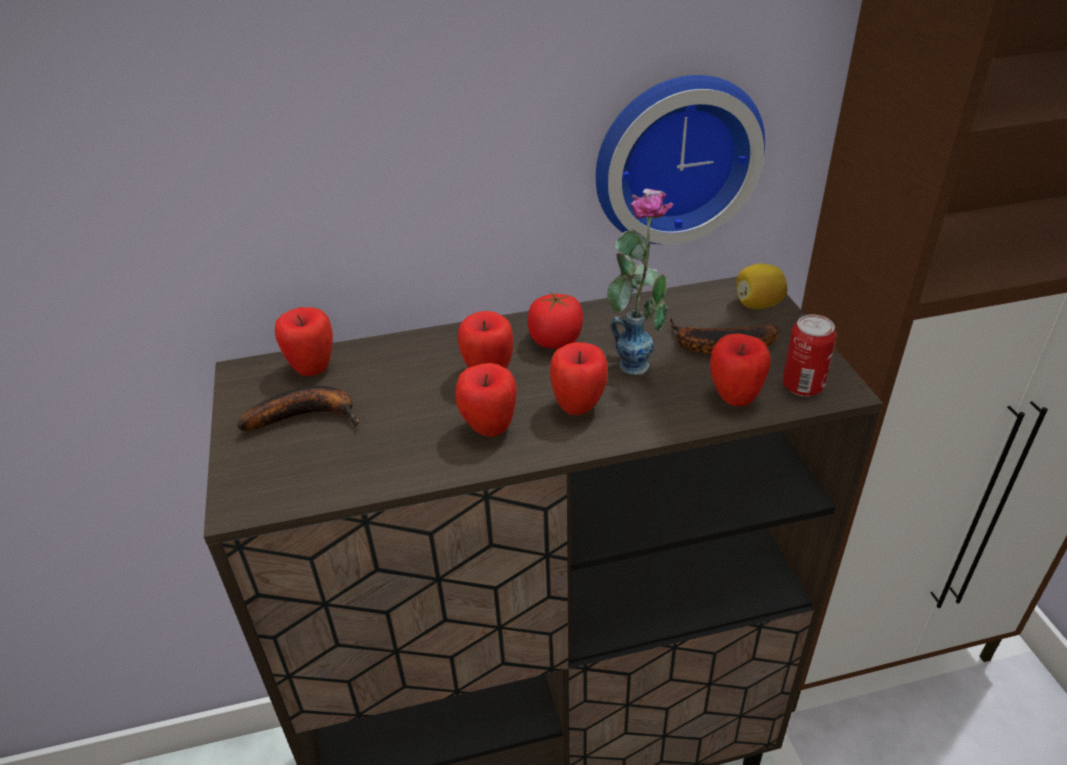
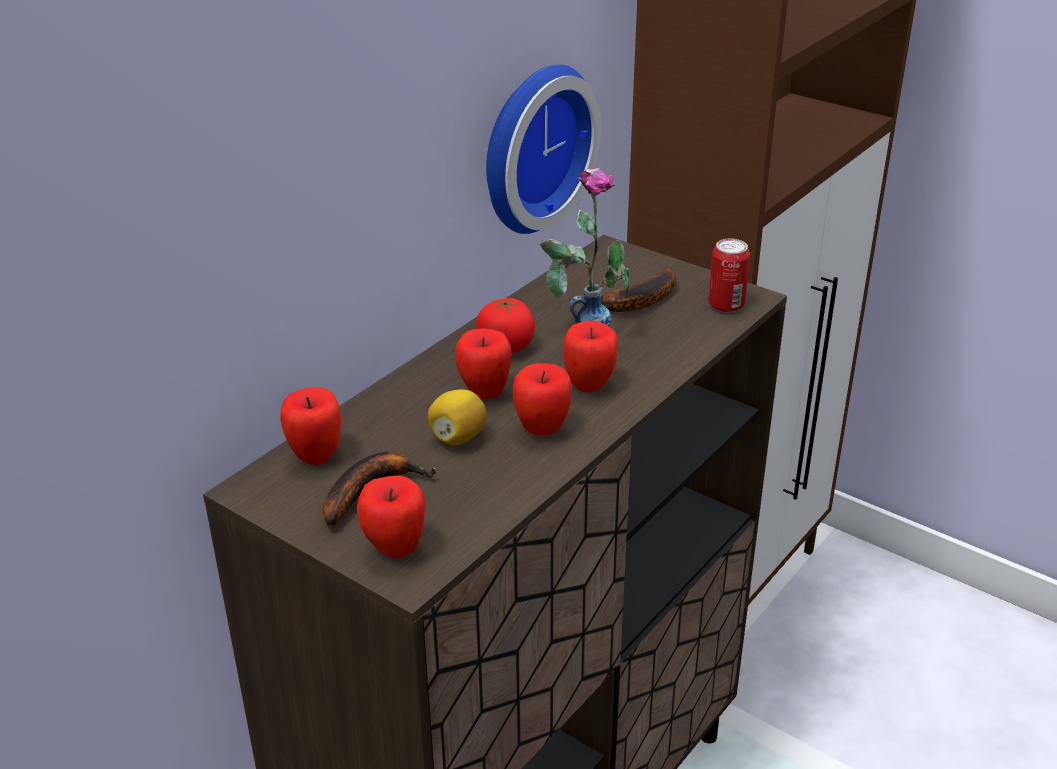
camera: 40 degrees left, 5 degrees down
(734, 398) = (691, 332): apple -> apple (395, 549)
(757, 304) = (627, 261): lemon -> lemon (458, 437)

